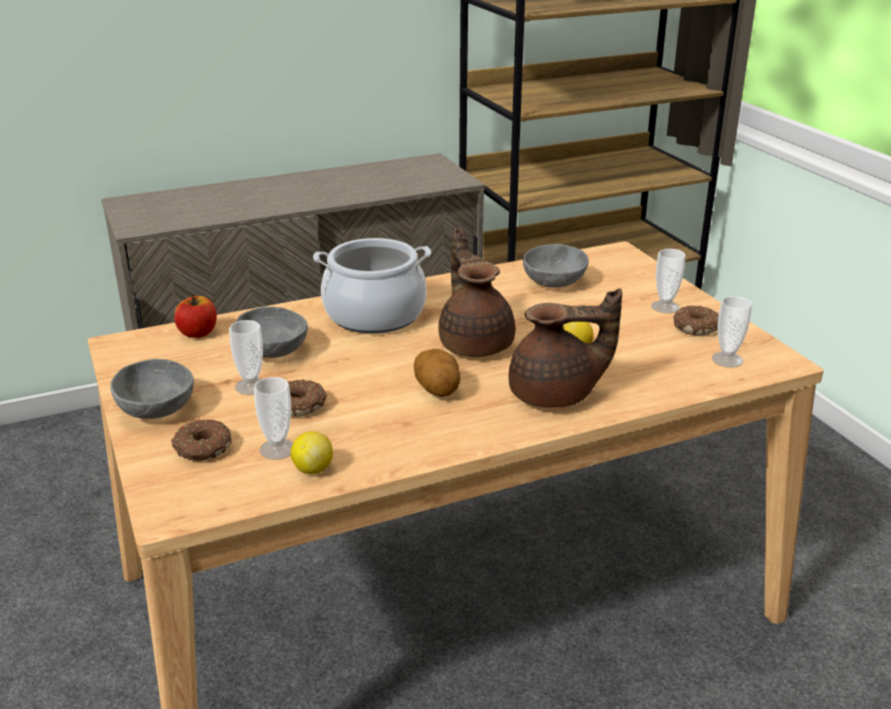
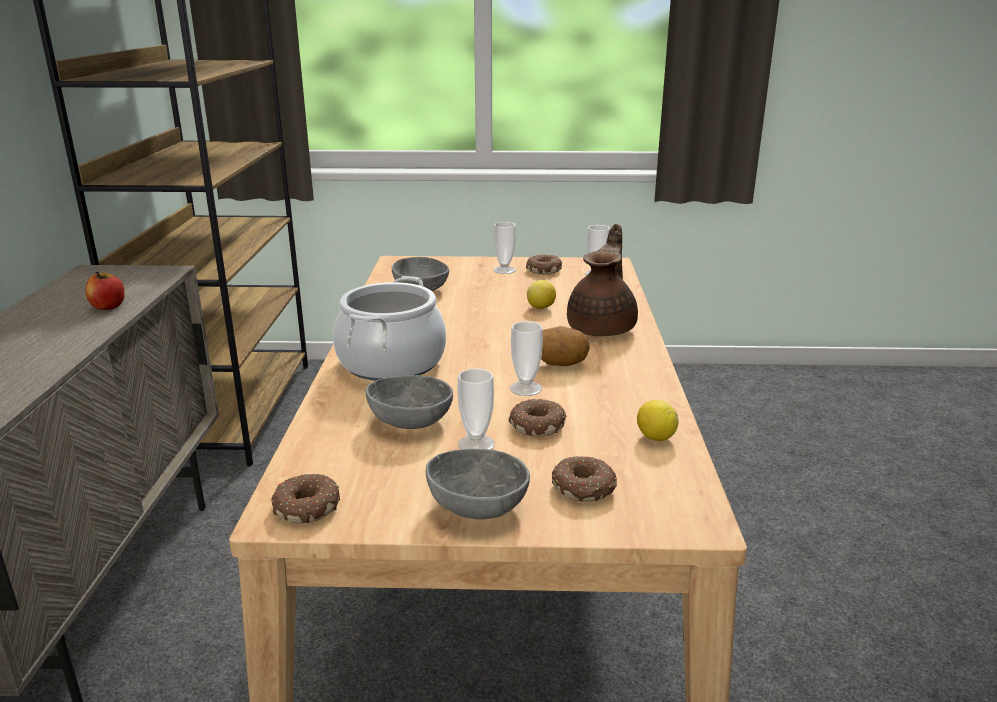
camera: 65 degrees left, 5 degrees down
(133, 349) = (306, 507): none -> donut
(198, 333) = (316, 458): apple -> apple (108, 307)
(277, 449) = (611, 448): cup -> cup (525, 388)
(475, 343) = (493, 335): brown teapot -> none

